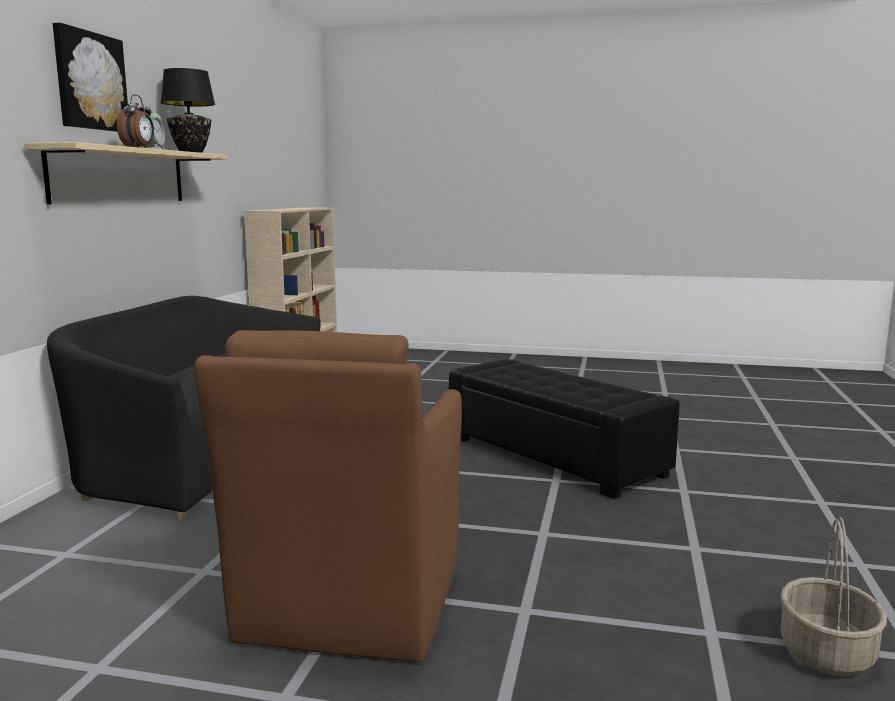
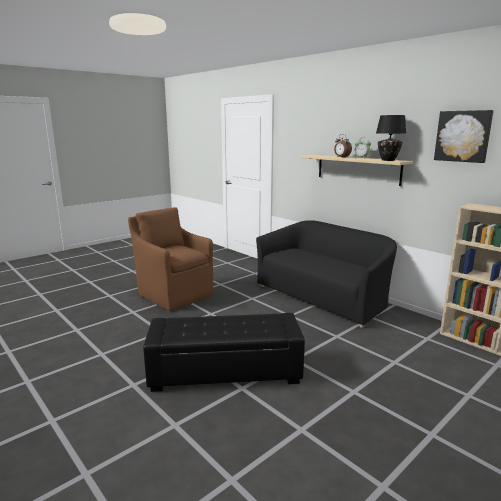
camera: 125 degrees right, 5 degrees up
(89, 81) = (347, 128): picture -> picture (463, 136)
(827, 653) = (38, 340): basket -> none

